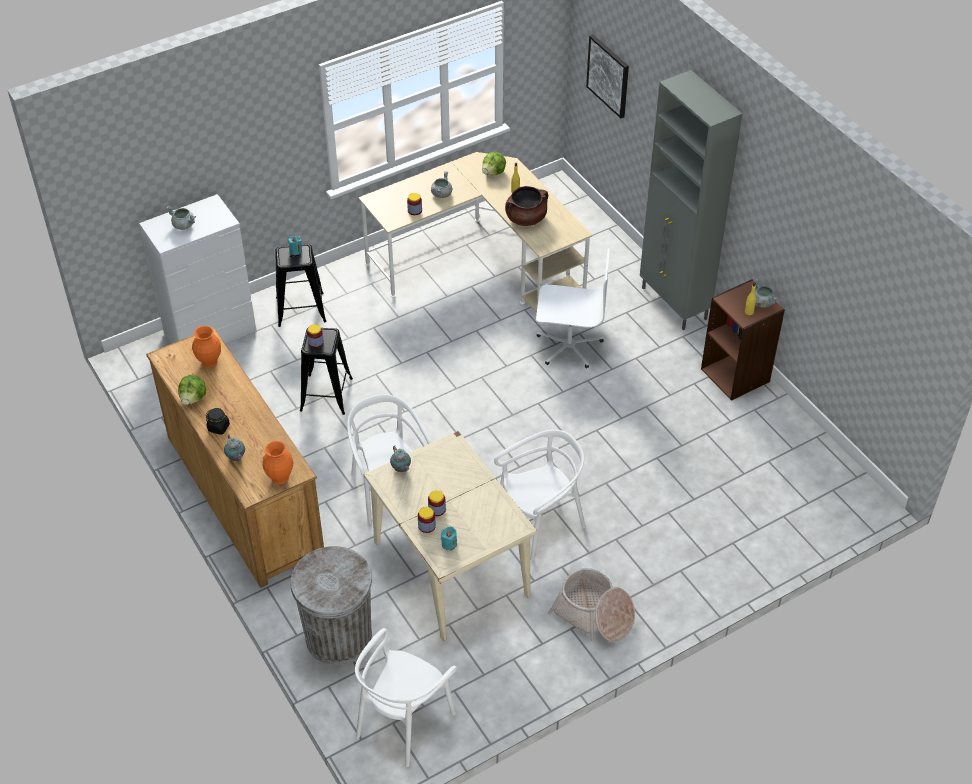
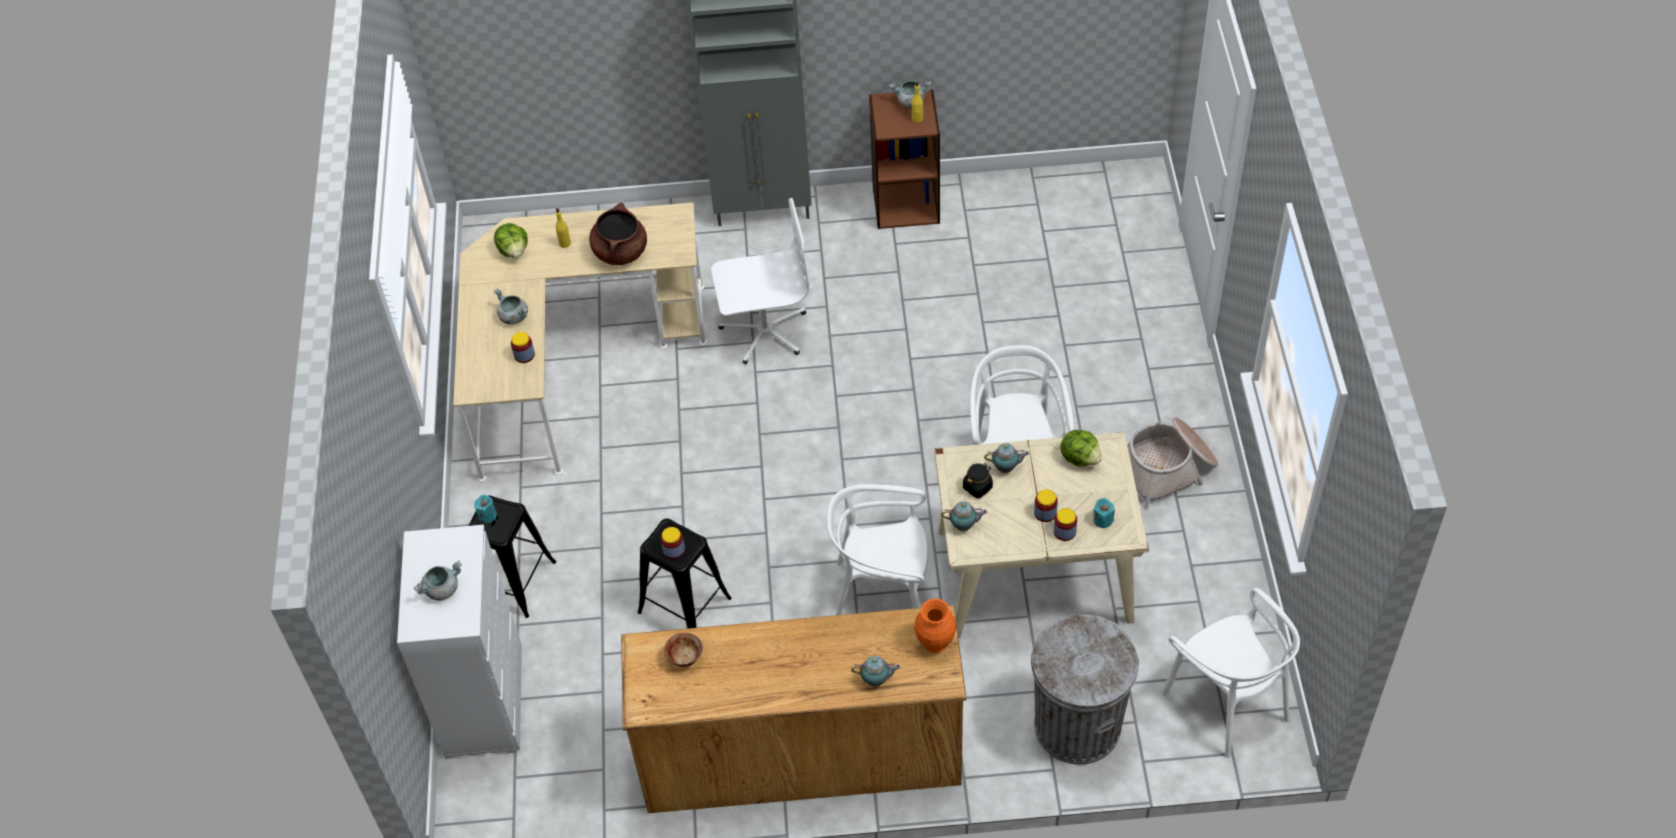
camera: 60 degrees left, 5 degrees up
(193, 398) = (742, 696): lettuce -> lettuce (1080, 458)
(209, 361) = (685, 658): orange vase -> bowl
(219, 427) = (812, 683): black jar -> black jar (977, 487)
(464, 474) = (1006, 468): none -> teapot
(568, 346) = (764, 330): white office chair -> white office chair turned 45 degrees clockwise
(608, 75) = (519, 44): picture -> none

